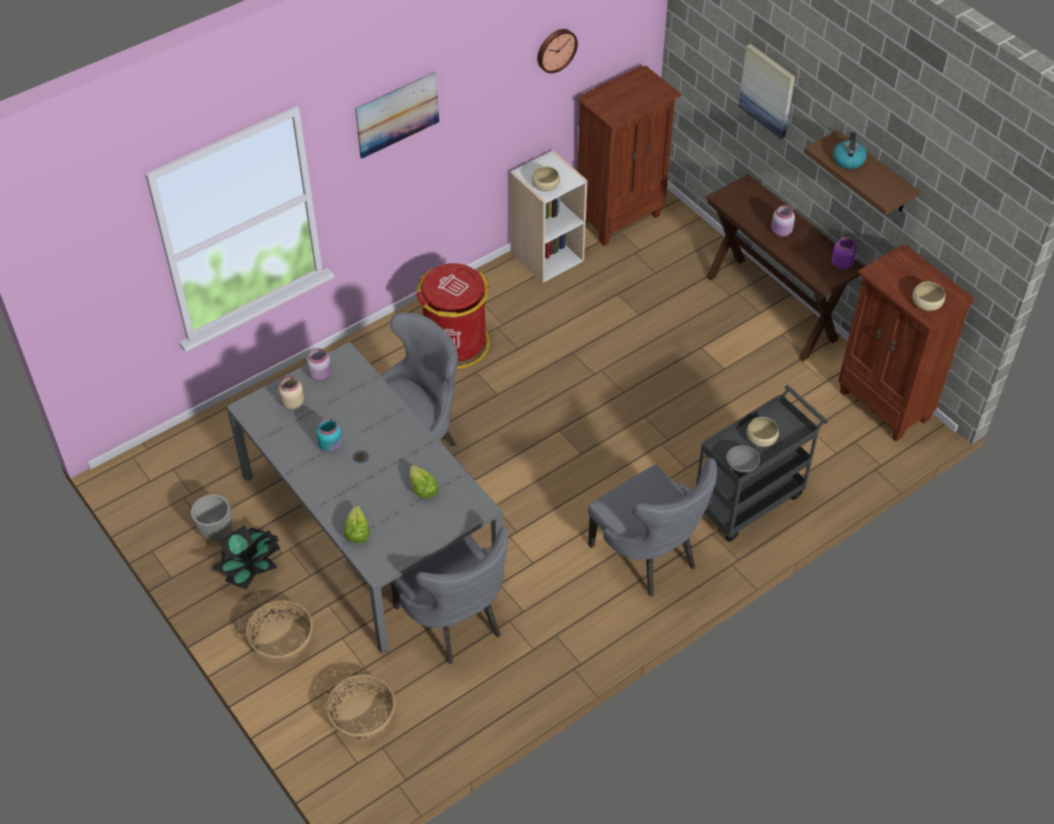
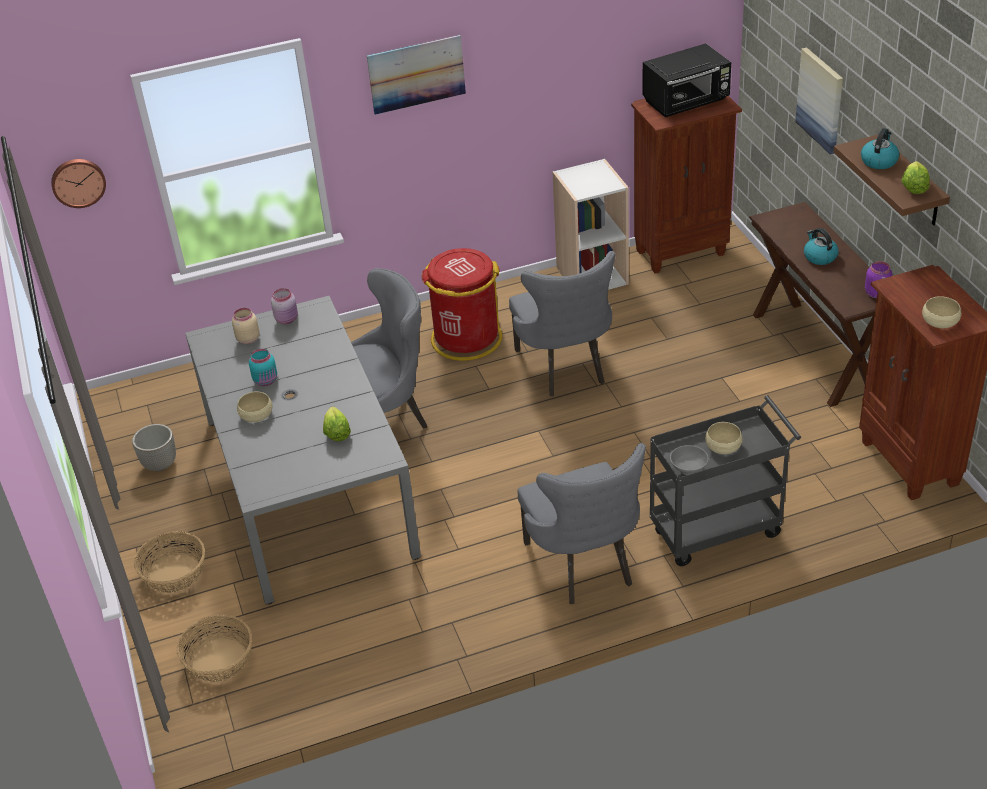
camera: 20 degrees right, 10 degrees down
(251, 569) = (177, 504): potted plant -> none
(357, 532) = (252, 460): lettuce -> lettuce (914, 186)
(454, 621) = (352, 588): grey chair -> grey chair (565, 367)
(545, 185) = (583, 186): beige bowl -> beige bowl (256, 415)
(555, 49) = (605, 41): wall clock -> wall clock (78, 182)
(628, 91) = (687, 102): none -> black microwave
(781, 232) = (819, 257): pink jar -> kettle

